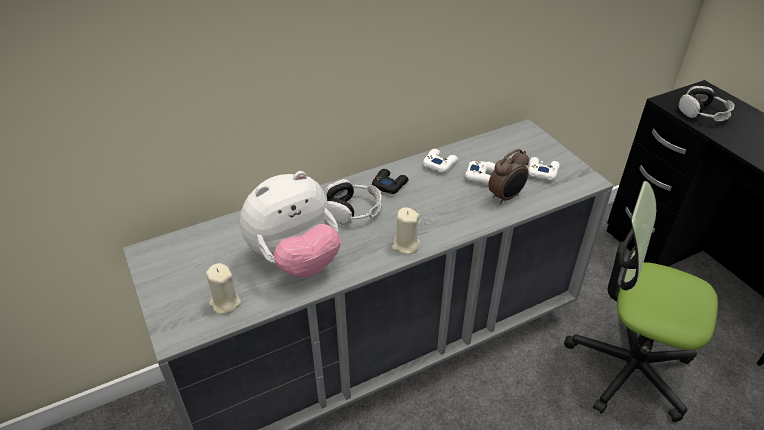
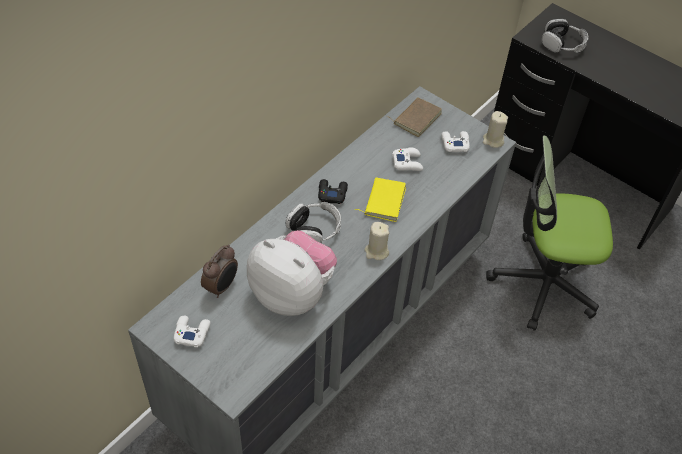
camera: 25 degrees left, 10 degrees up
(225, 303) = (257, 352): beige candle -> beige candle (493, 140)
(296, 260) = (292, 293): plush toy -> plush toy turned 90 degrees counterclockwise
(439, 164) = (365, 158): white game controller -> white game controller (191, 333)
(439, 203) = (383, 201): none -> yellow book
(506, 197) = (436, 179): alarm clock -> alarm clock (222, 286)
(511, 142) = (416, 118): none -> brown book

